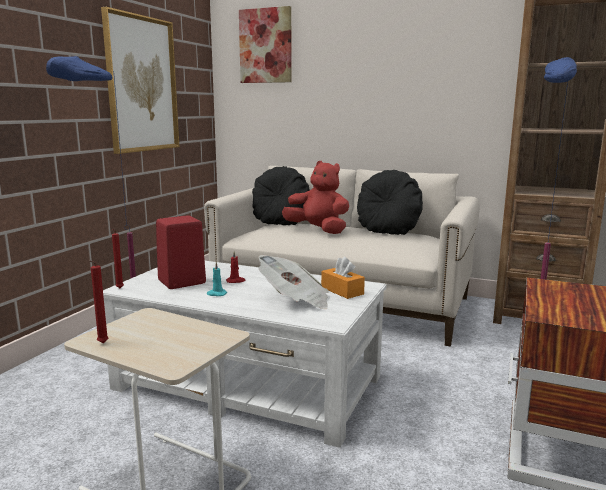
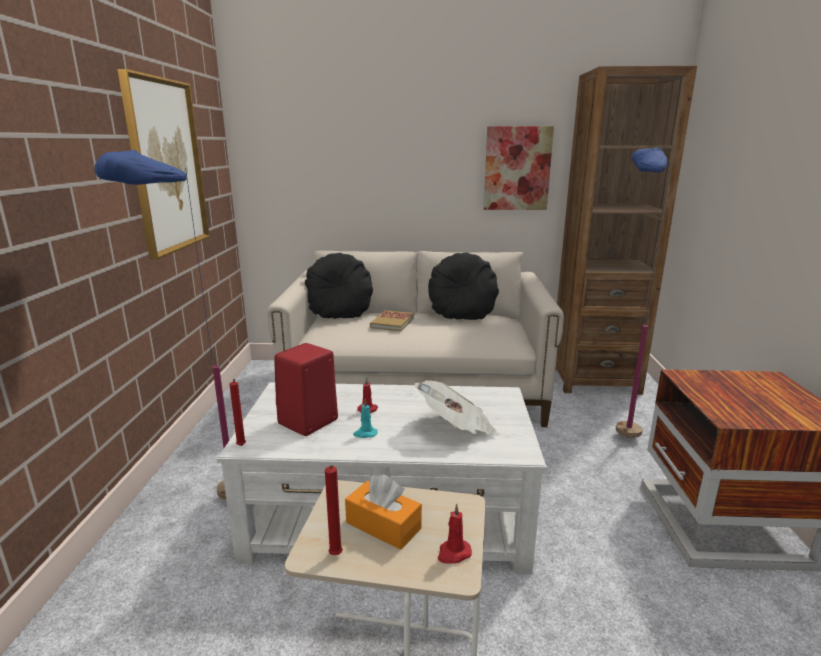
camera: 20 degrees left, 5 degrees up
(185, 357) = (453, 553): none -> red candle
(265, 46) = (295, 111): picture -> picture (517, 168)
(318, 230) = (392, 323): red plush toy -> book
(342, 291) = (489, 405): orange tissue box -> orange tissue box (383, 525)

